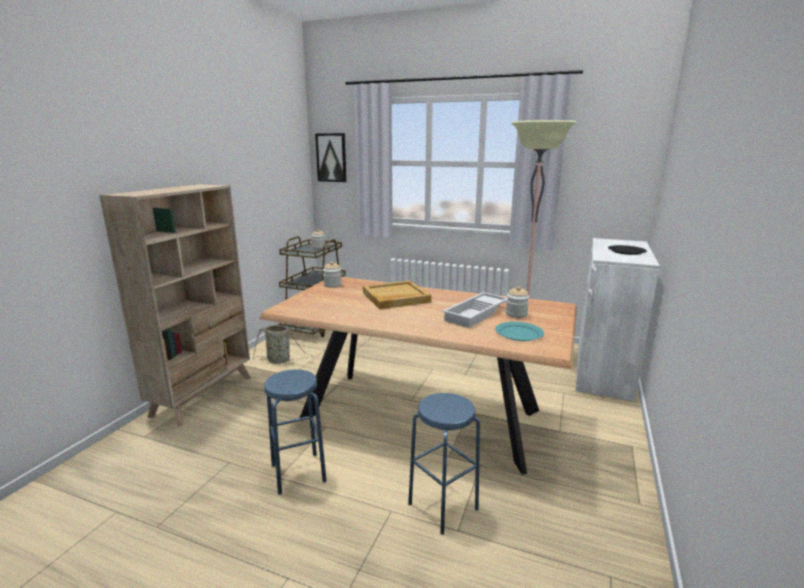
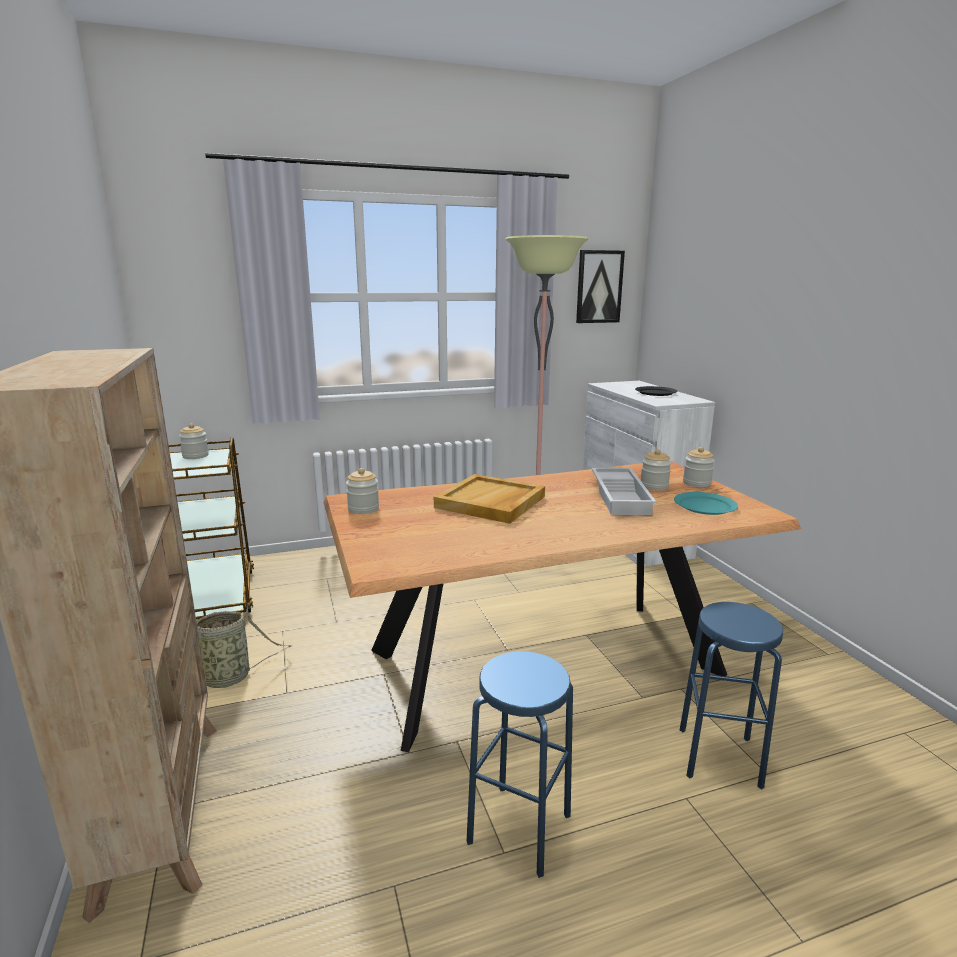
camera: 40 degrees left, 0 degrees up
(331, 157) = (174, 291): picture -> picture (599, 287)
(553, 320) = (696, 483): none -> jar

